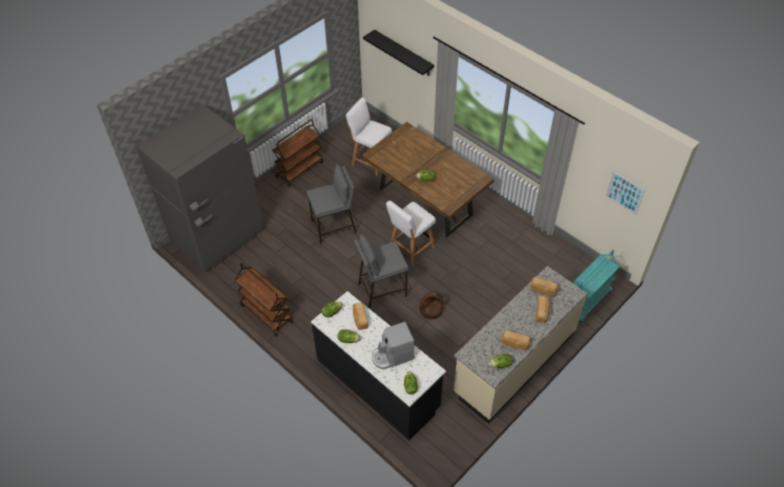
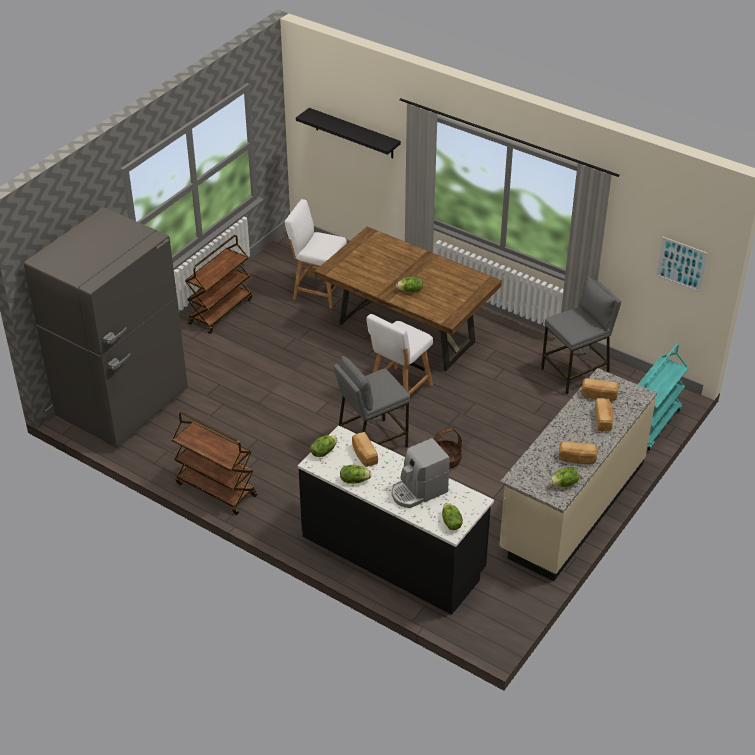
camera: 10 degrees left, 10 degrees down
(334, 227) = (286, 376): grey stool -> grey stool (575, 373)

